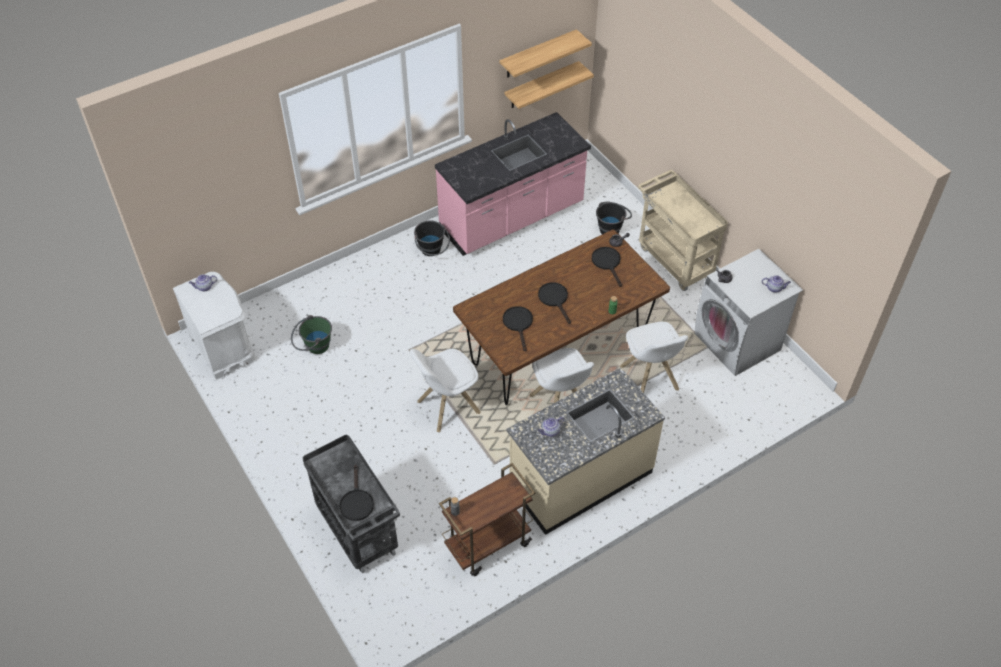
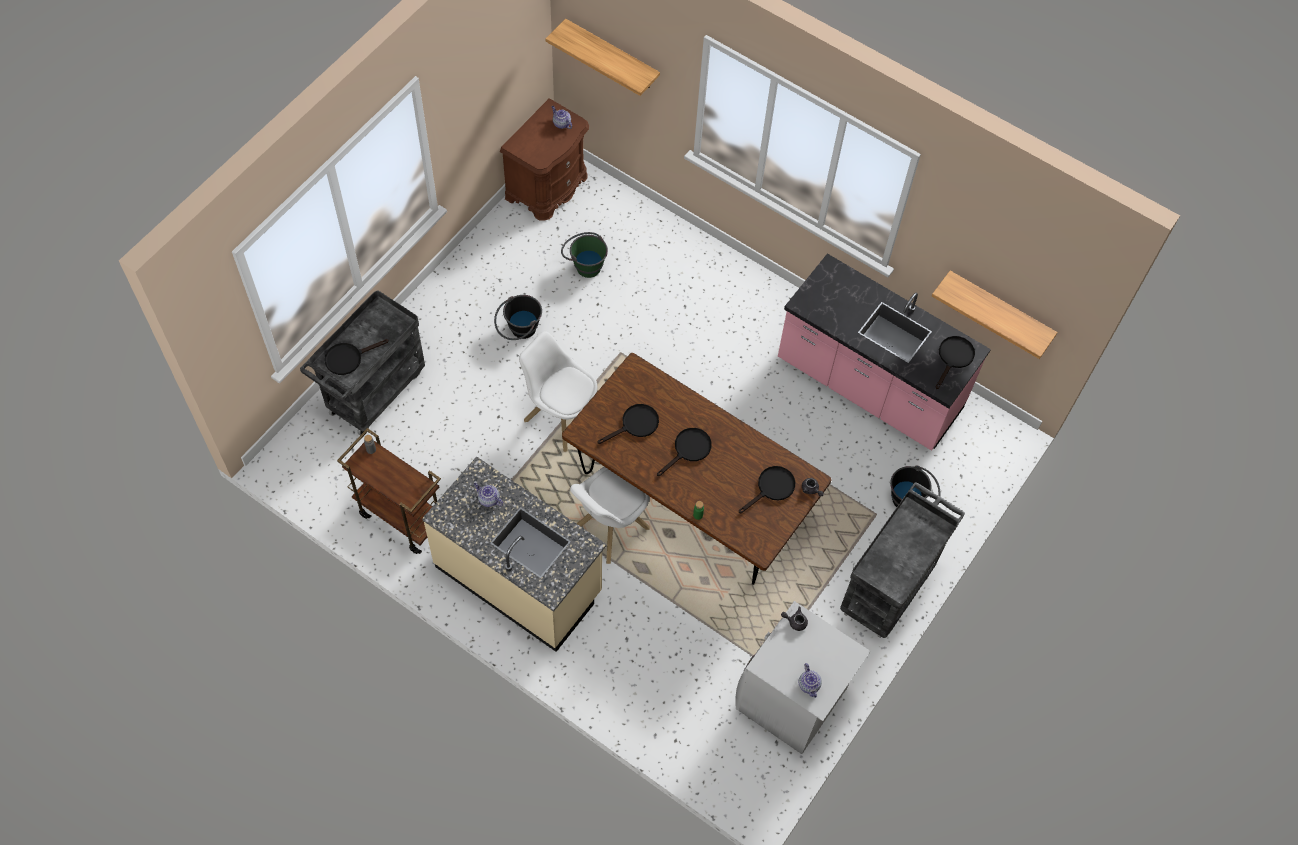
camera: 65 degrees right, 10 degrees up
(224, 347) = (549, 187): white nightstand -> brown nightstand
(432, 252) = (772, 323): black bucket -> black bucket (519, 331)
(538, 54) = (1005, 274): shelf -> shelf (612, 55)
(554, 131) = (954, 358): none -> black frying pan
(649, 378) = (689, 612): white chair -> none
(672, 261) = (889, 587): beige cart -> black cart

